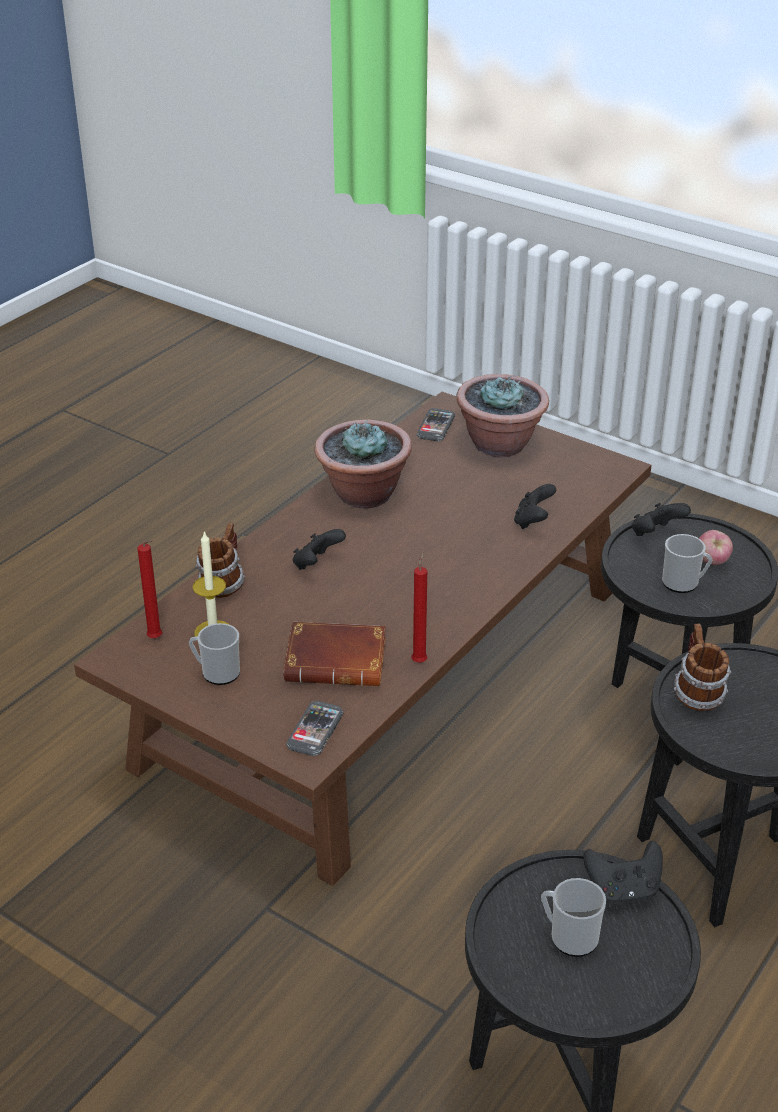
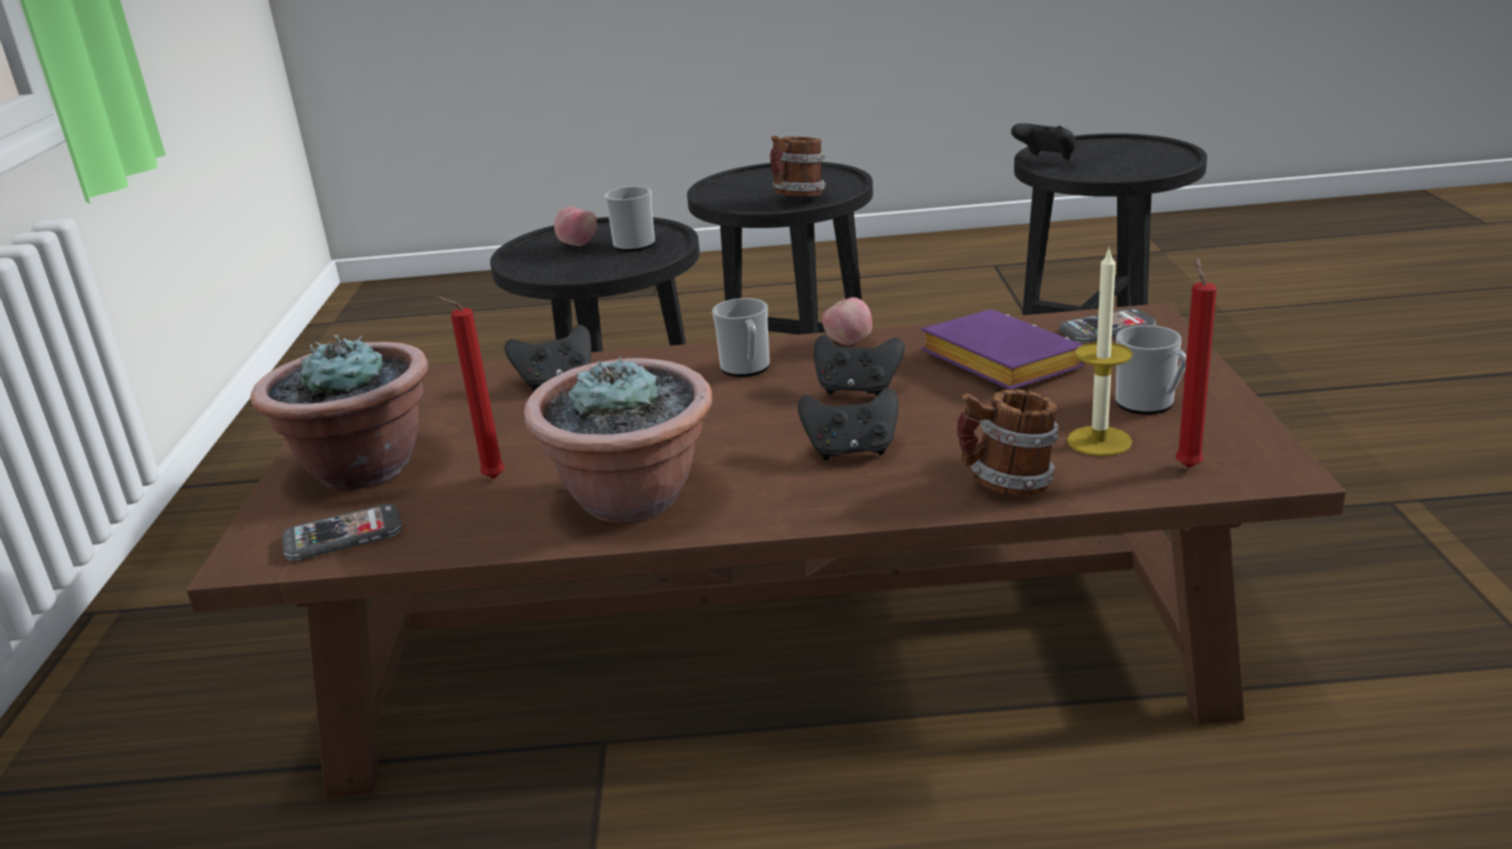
camera: 125 degrees left, 10 degrees down
(339, 661) = (995, 362): brown book -> purple book
(420, 660) = (916, 333): red candle -> red candle (489, 479)
(443, 630) = (848, 343): none -> apple
(569, 936) = (1115, 161): mug -> mug (747, 369)
(655, 534) = (561, 268): black game controller -> black game controller (857, 390)

